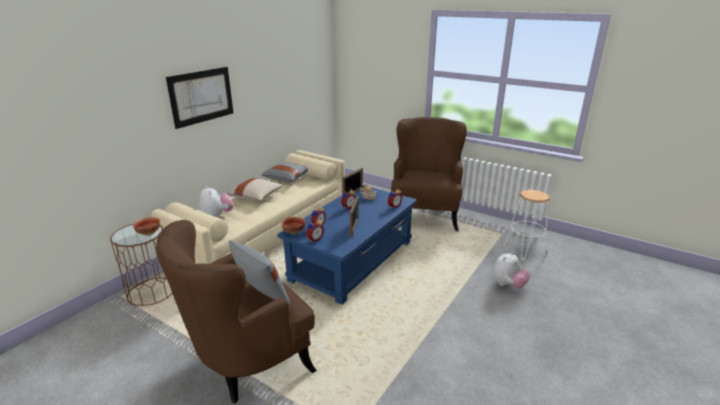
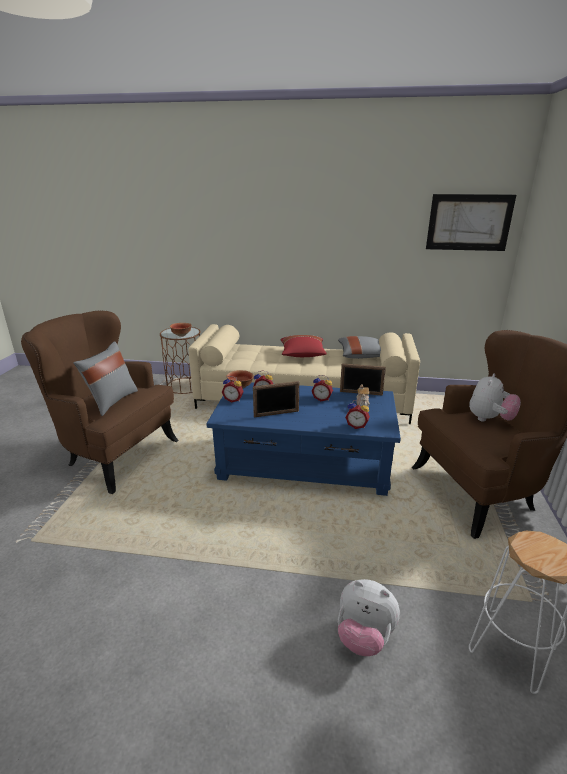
camera: 65 degrees right, 0 degrees up
(202, 96) = (285, 236): picture -> picture (469, 222)
(217, 216) = (249, 352): plush toy -> plush toy (489, 419)
(256, 197) = (302, 355): beige pillow -> red pillow

